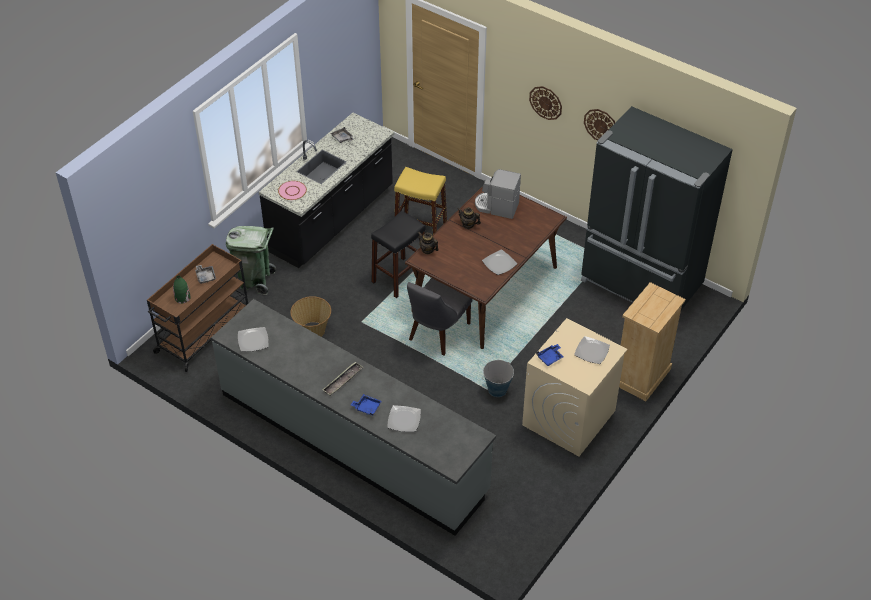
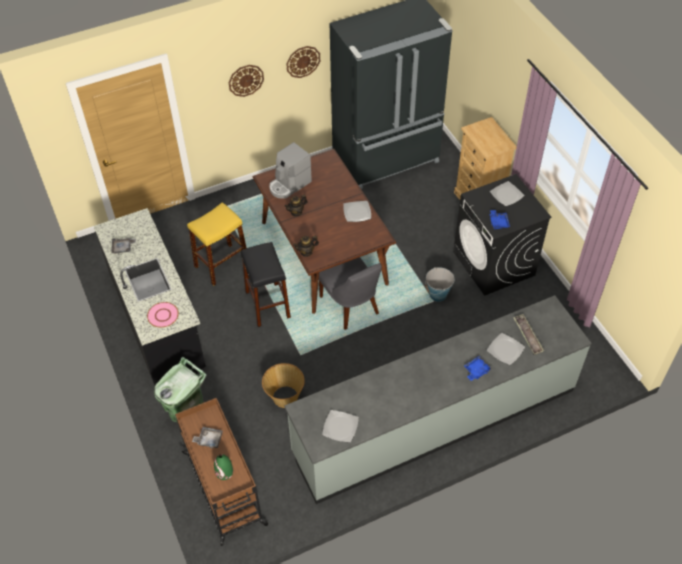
camera: 60 degrees left, 5 degrees up
(343, 381) = (434, 376): tray -> tray (527, 336)
(568, 418) = (494, 263): beige washing machine -> black washing machine

